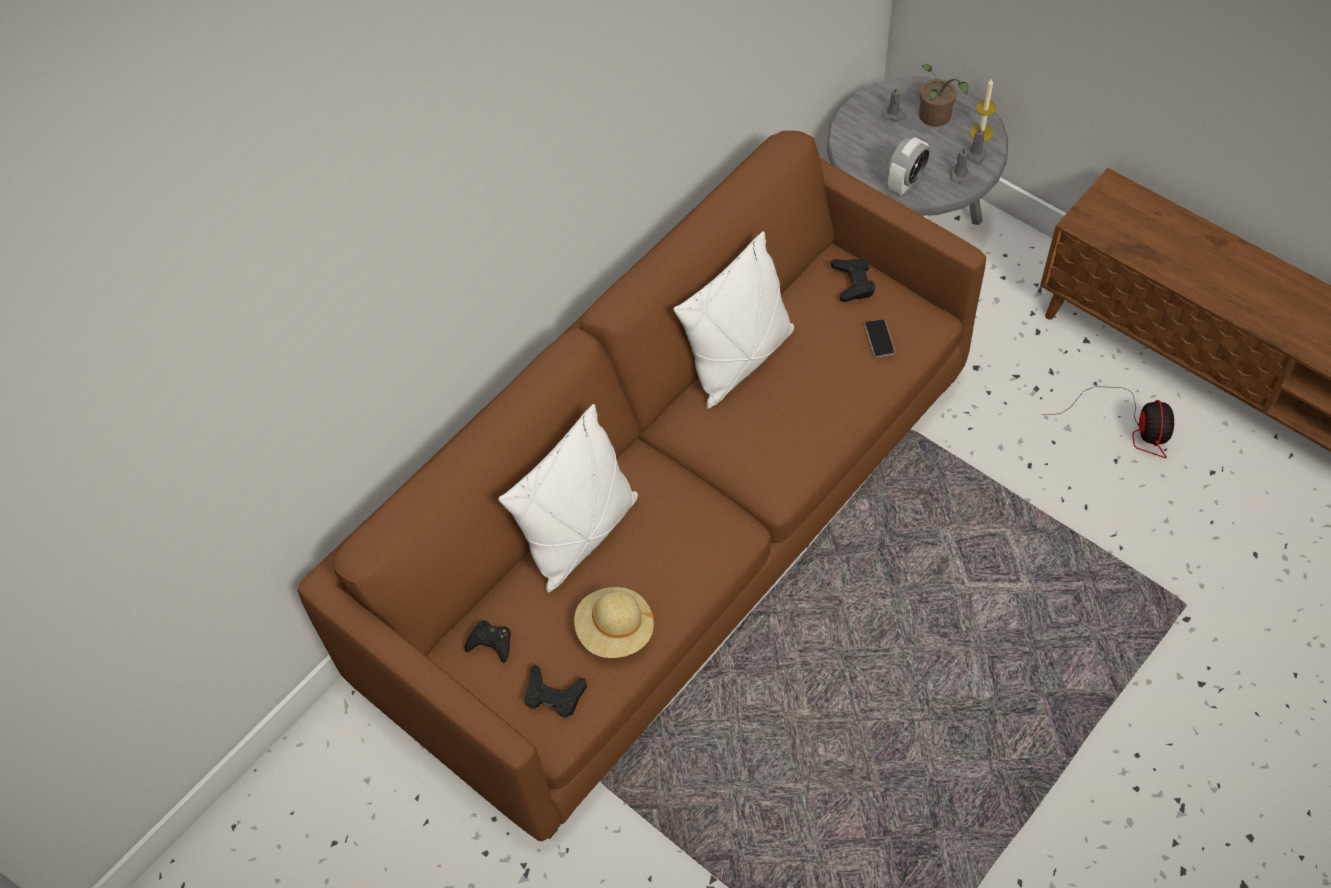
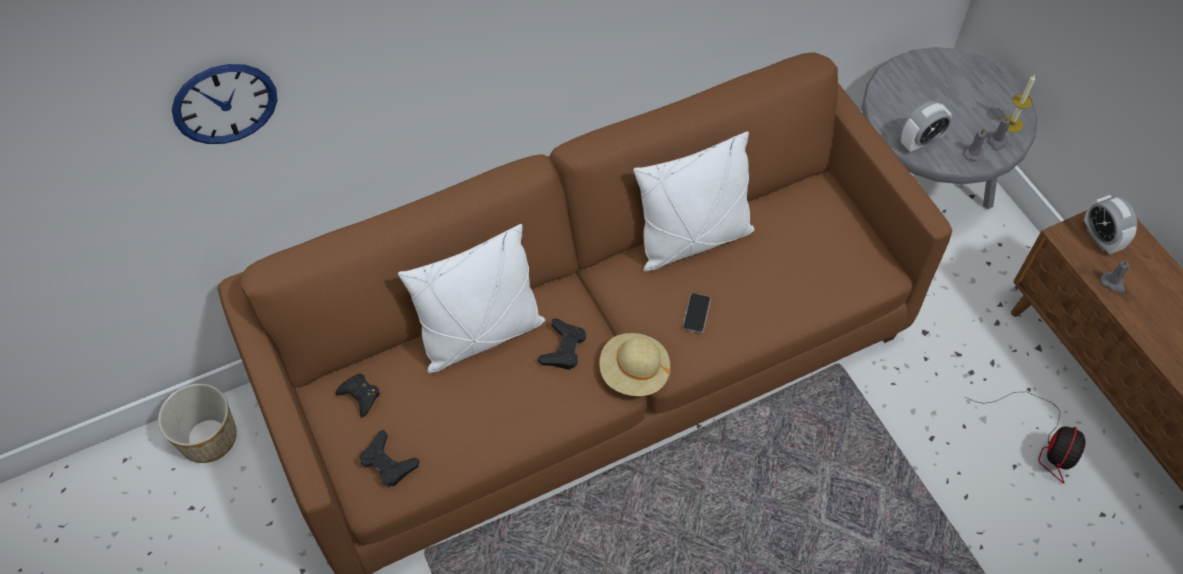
camera: 20 degrees right, 0 degrees up
(281, 391) = (225, 103): none -> wall clock
(313, 765) = (208, 437): none -> planter
(615, 631) = (466, 429): beige hat -> beige hat (634, 373)
(853, 282) = (828, 211): black game controller -> black game controller (563, 348)
(879, 338) = (826, 269): phone -> phone (696, 313)
(894, 115) = (939, 80): grey candle -> grey candle (1113, 283)
(936, 118) = (976, 97): potted plant -> none
(1111, 212) = (1100, 238): none -> alarm clock

